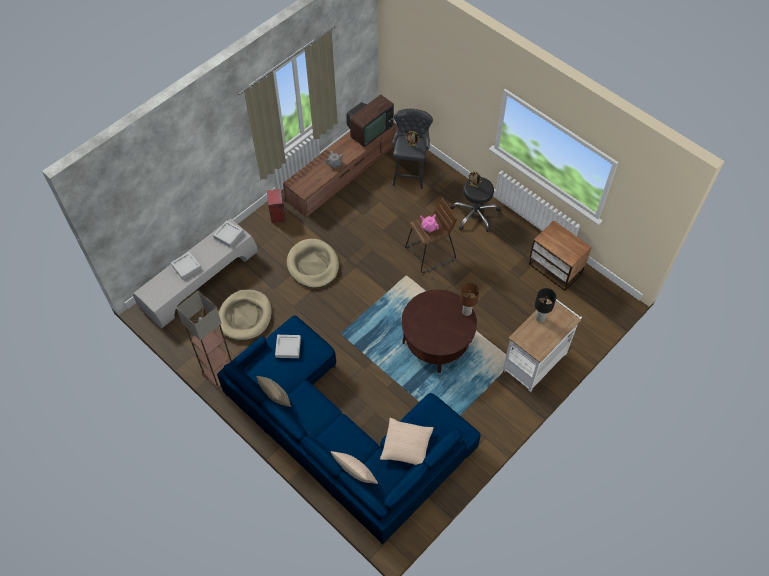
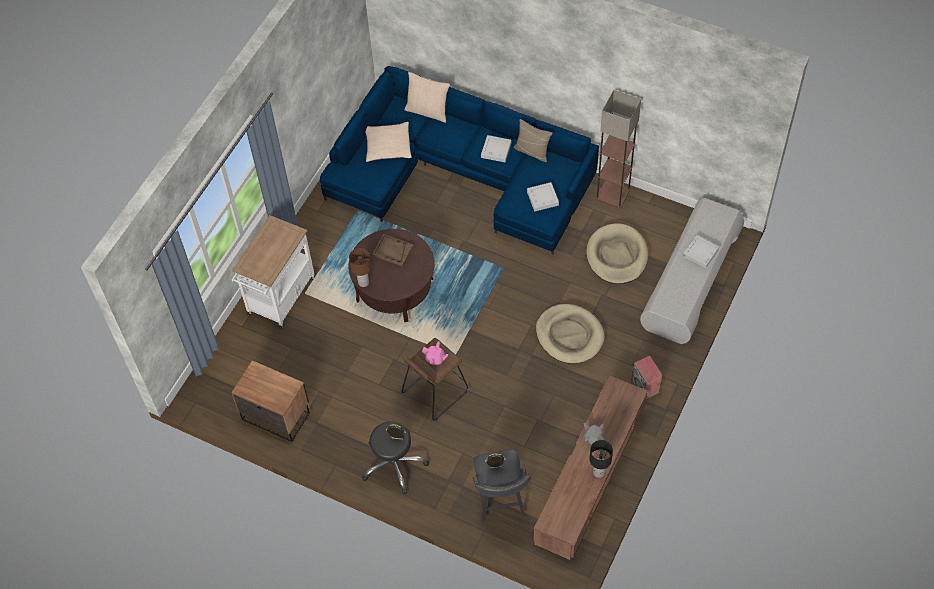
camera: 165 degrees right, 0 degrees up
(228, 235) = (675, 303): grey tray -> grey tray (496, 150)
(369, 130) = (569, 506): television -> none
(434, 332) = (392, 251): none -> brown tray
(540, 318) = (277, 258): black table lamp -> black table lamp (599, 472)

